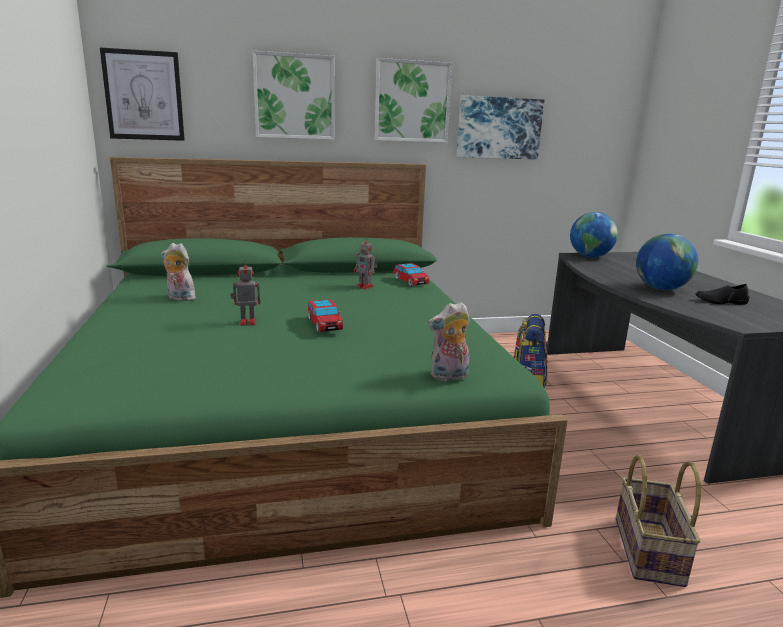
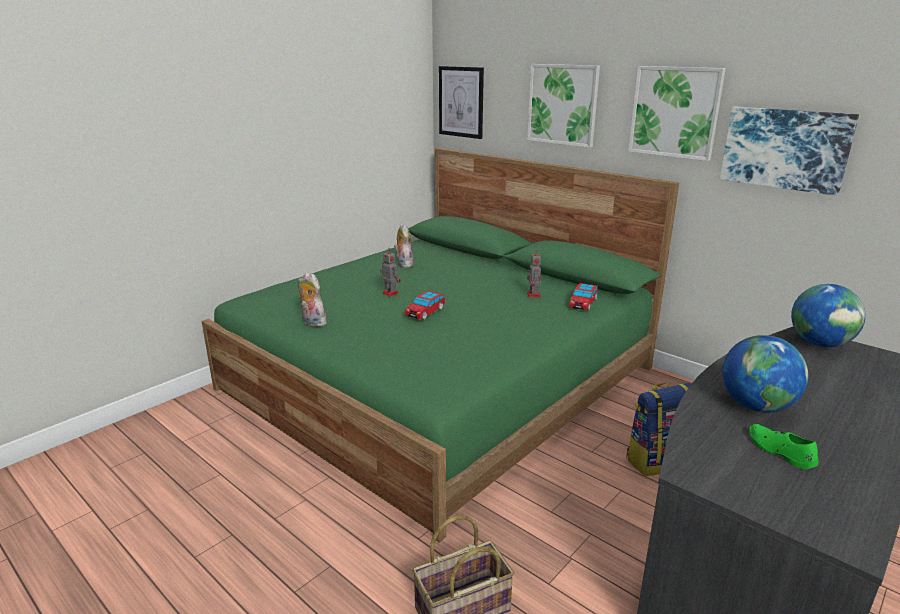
camera: 55 degrees right, 5 degrees up
(448, 377) = (396, 377): plush toy -> plush toy (312, 323)
(721, 302) = (780, 451): black shoe -> green shoe

